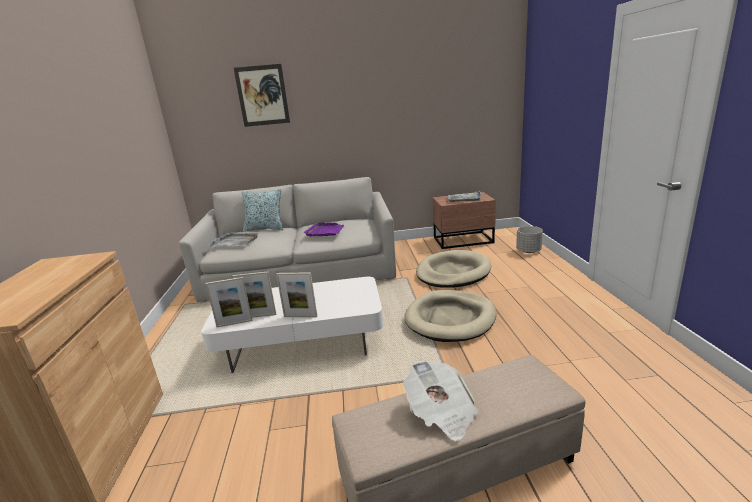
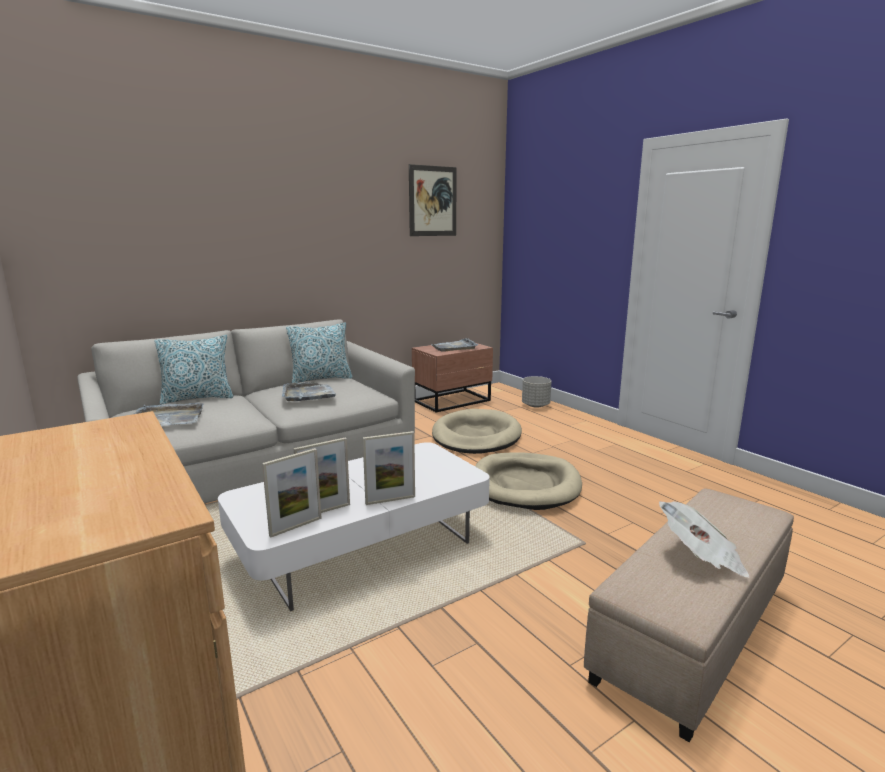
camera: 30 degrees left, 5 degrees down
(262, 95) = (182, 193): picture -> picture (433, 201)
(325, 231) = (308, 394): purple tray -> grey tray
(347, 220) = (321, 379): none -> pillow

